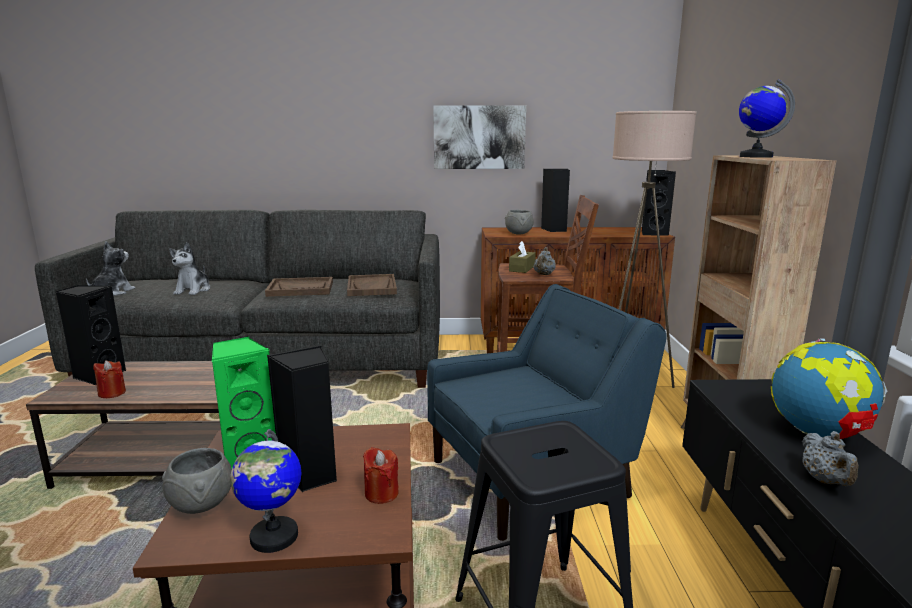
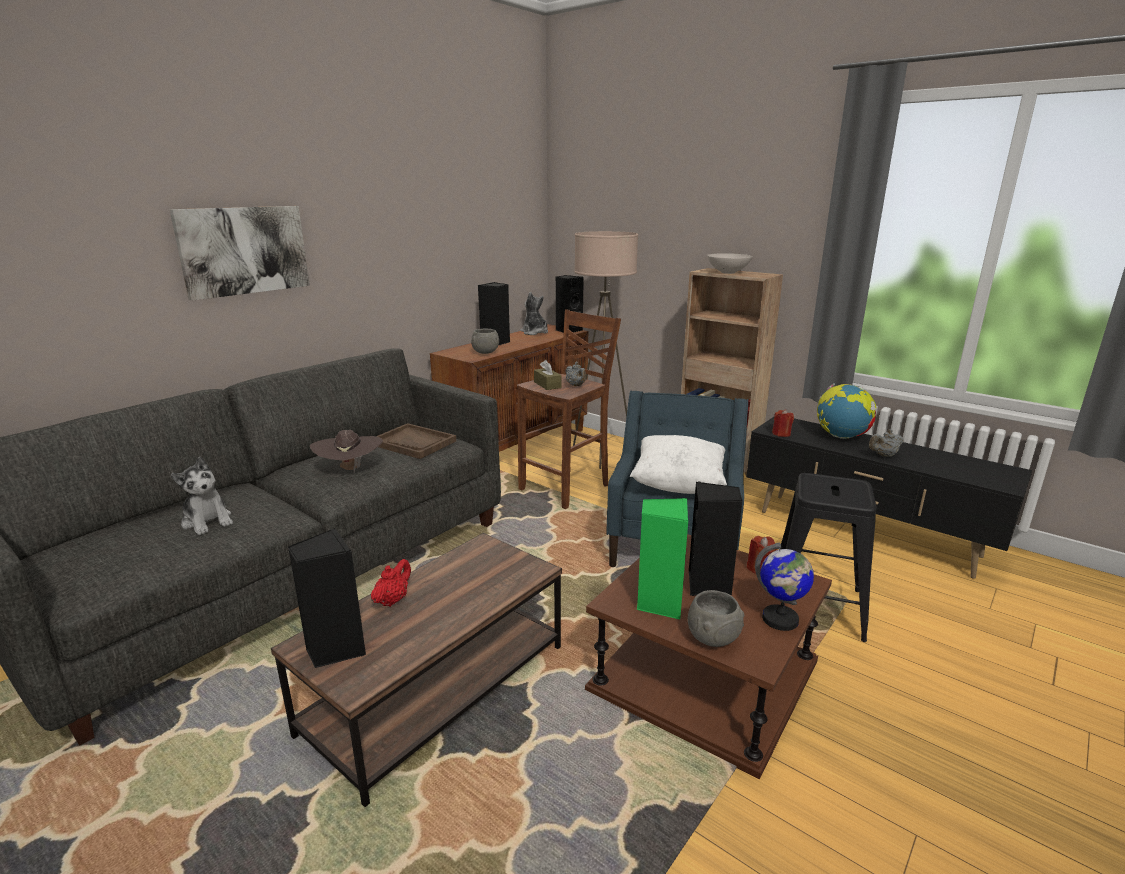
camera: 50 degrees left, 5 degrees up
(112, 292) = (93, 571): plush toy -> plush toy (534, 332)
(112, 393) = (408, 647): red candle -> red candle (781, 434)
(171, 368) = (392, 600): none -> red teapot
(301, 289) = (350, 469): brown tray -> brown hat
(479, 137) = (415, 258): picture -> picture (244, 250)
(504, 396) = (678, 485): none -> white pillow
(755, 156) = (727, 272): globe -> white bowl
(825, 481) = (884, 455): grey teapot -> grey teapot turned 120 degrees clockwise

